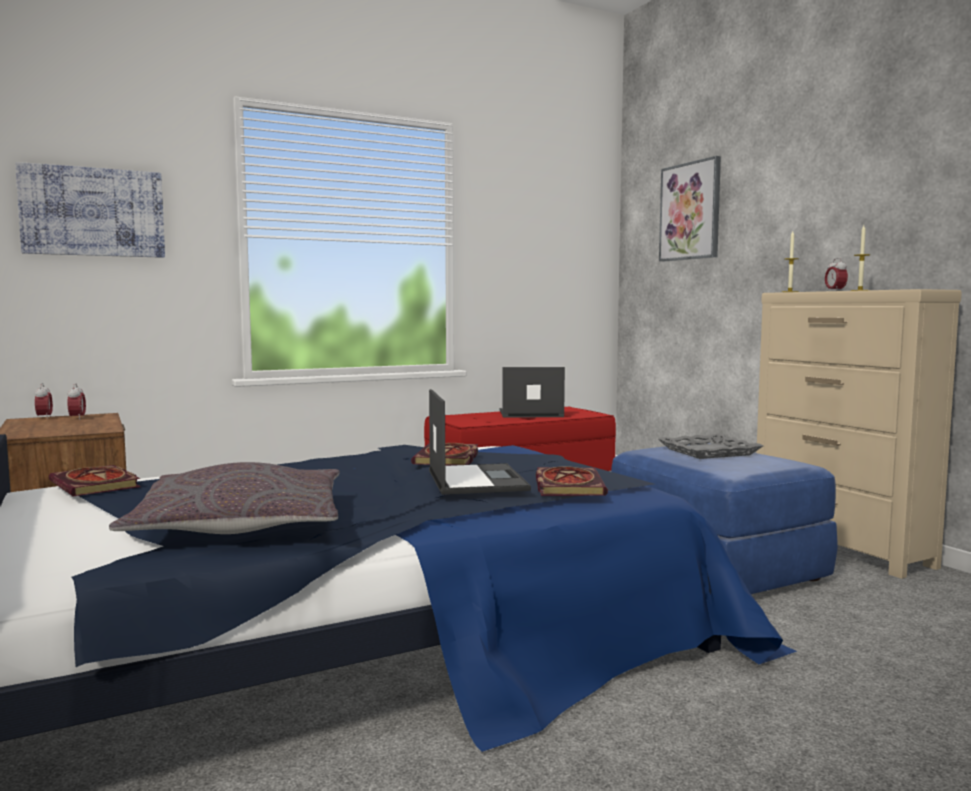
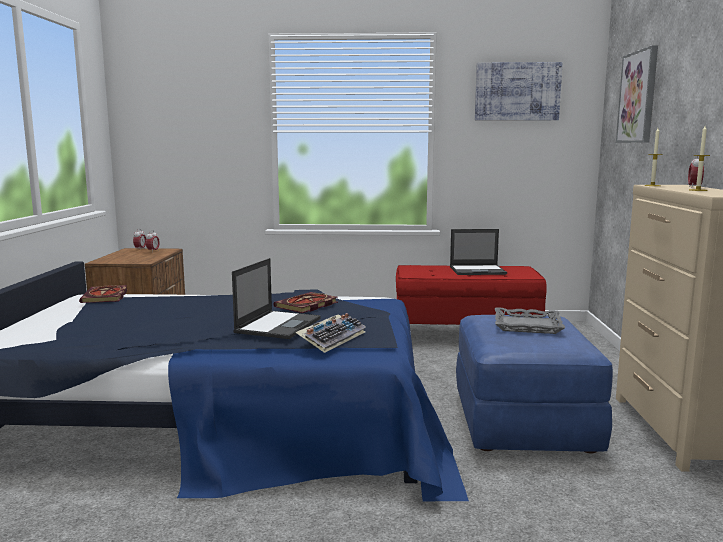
camera: 30 degrees right, 5 degrees up
(93, 212) = (183, 120): picture -> picture (517, 91)
(241, 525) = (106, 334): grey pillow -> none
(530, 414) = (478, 270): laptop -> laptop turned 150 degrees clockwise
(567, 485) = (332, 339): book -> keyboard

